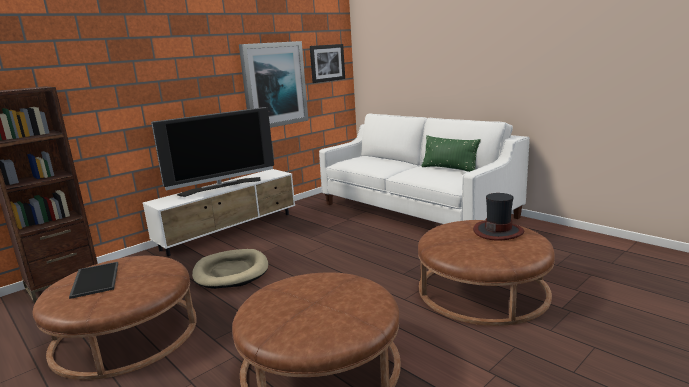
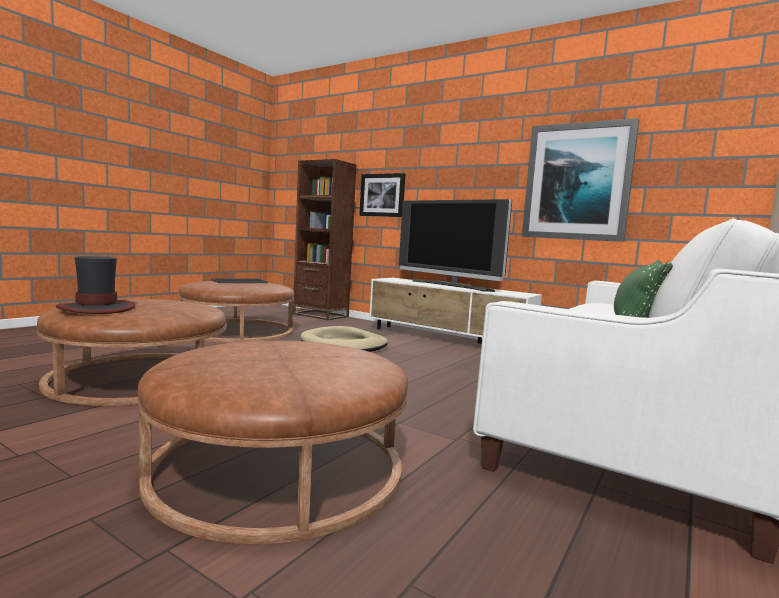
camera: 75 degrees right, 10 degrees down
(327, 63) = (701, 155): picture -> picture (382, 195)
(498, 231) = (310, 367): hat -> hat (97, 308)

